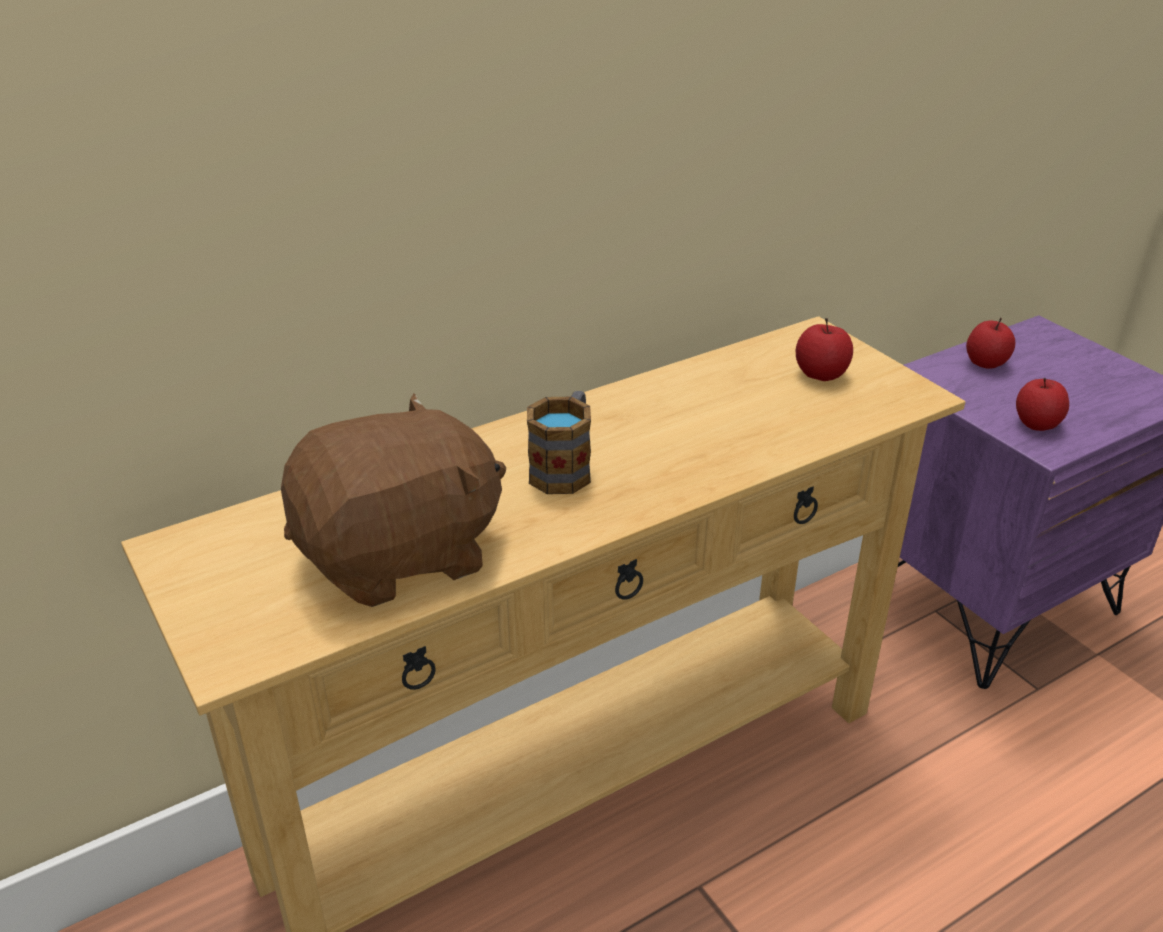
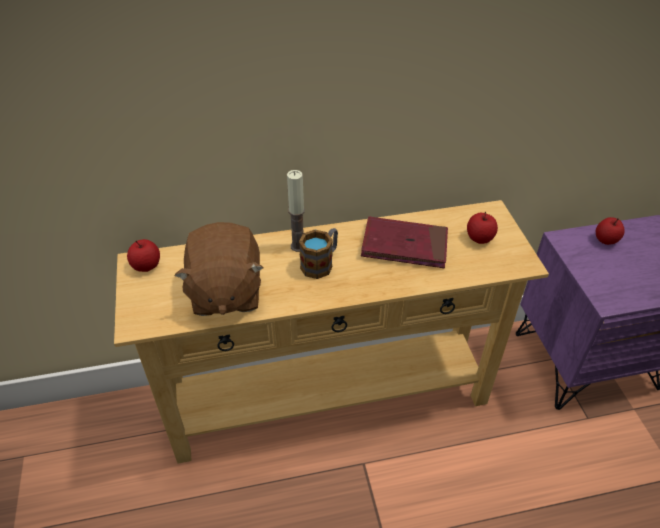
camera: 20 degrees right, 10 degrees up
(400, 556) = (225, 292): brown plush toy -> brown plush toy turned 90 degrees clockwise
(504, 450) = (298, 246): none -> candle
(701, 410) = (404, 245): none -> red book
(1036, 424) = (611, 286): apple -> apple (146, 266)

